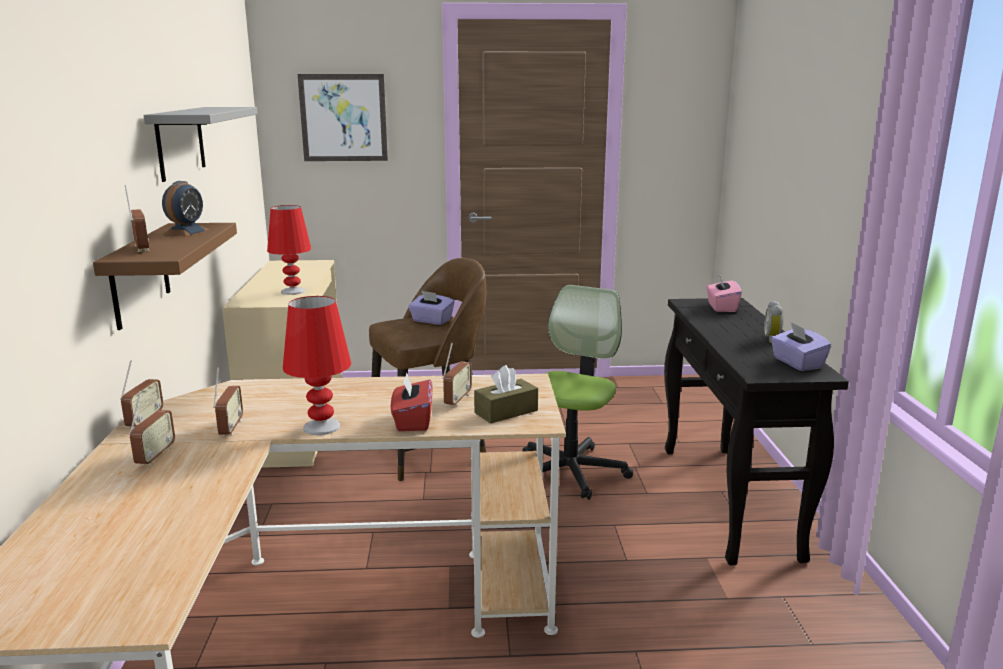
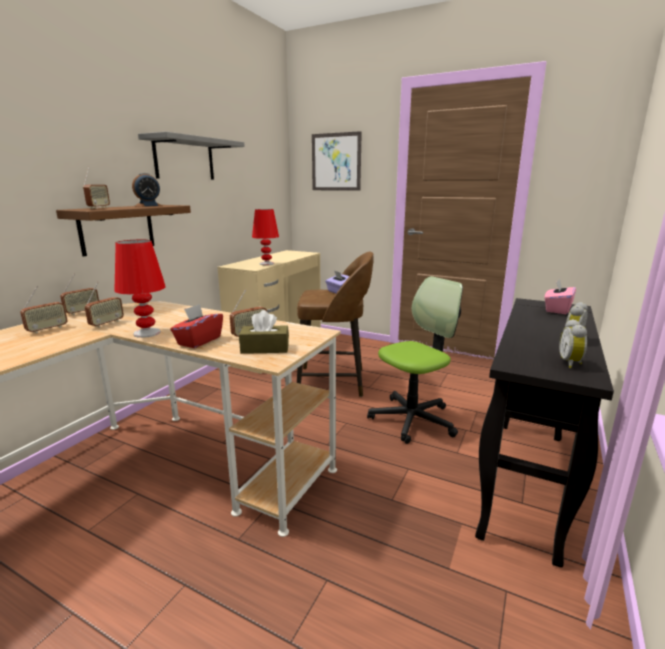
camera: 30 degrees right, 0 degrees up
(797, 363) = (571, 363): purple tissue box -> alarm clock

